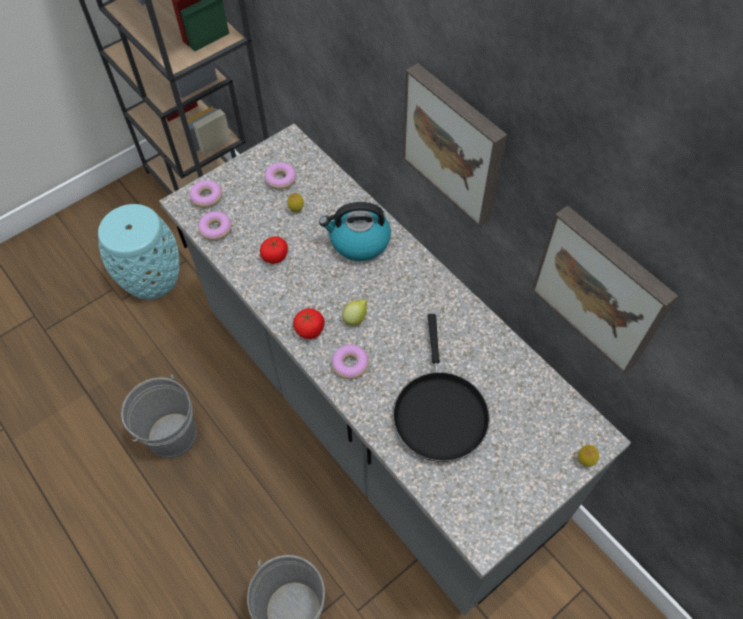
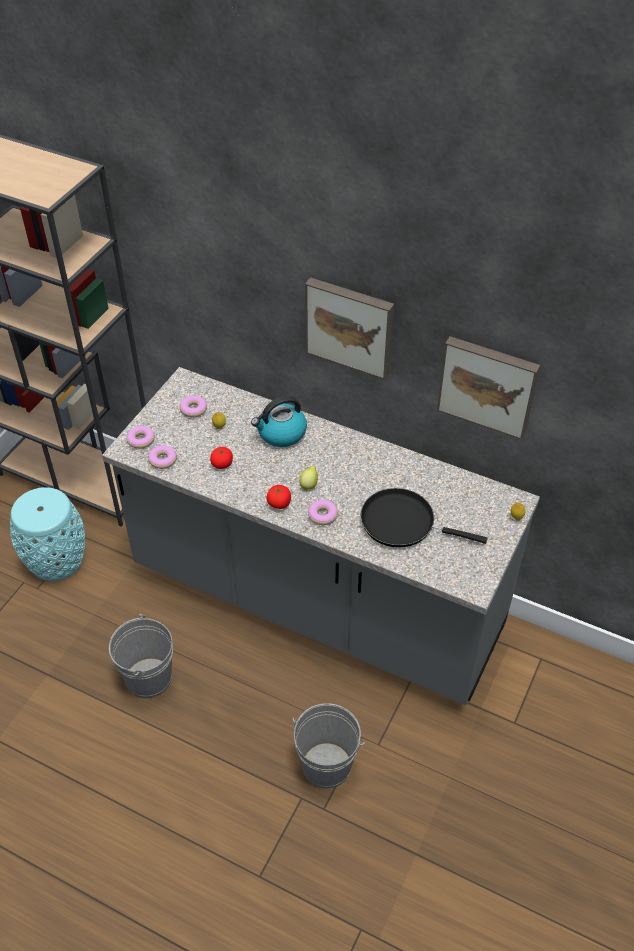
camera: 25 degrees left, 10 degrees down
(439, 412) = (403, 523): black frying pan -> black frying pan turned 135 degrees clockwise

